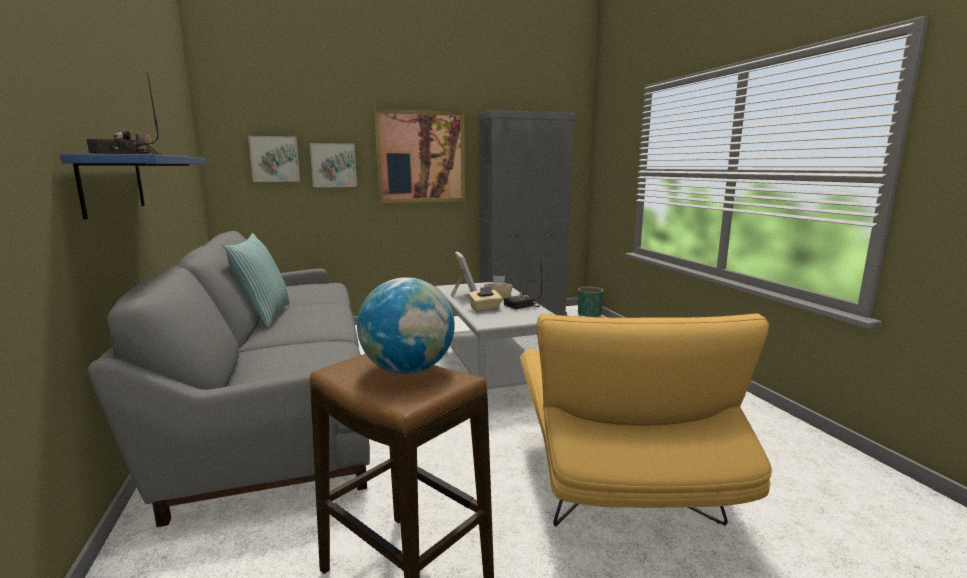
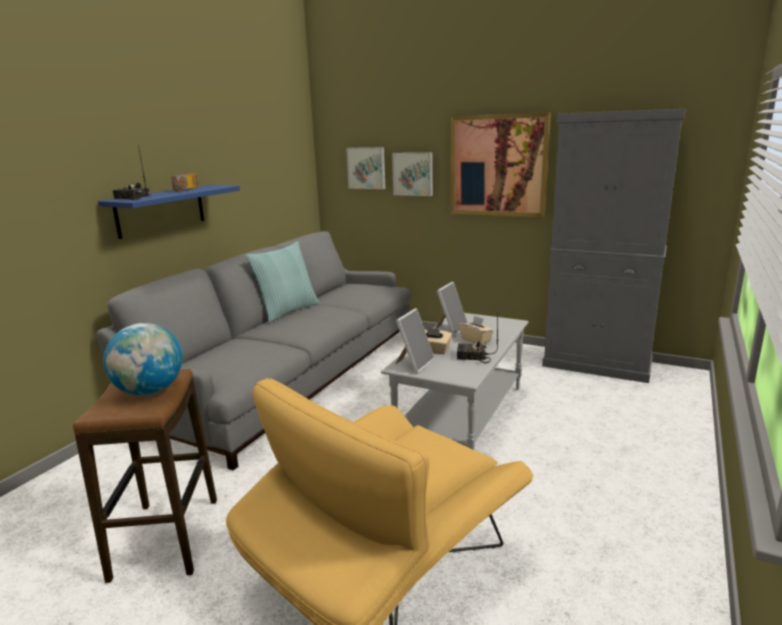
camera: 45 degrees right, 5 degrees up
(492, 319) = (414, 364): none -> picture frame
(589, 314) = (692, 387): green planter -> none

